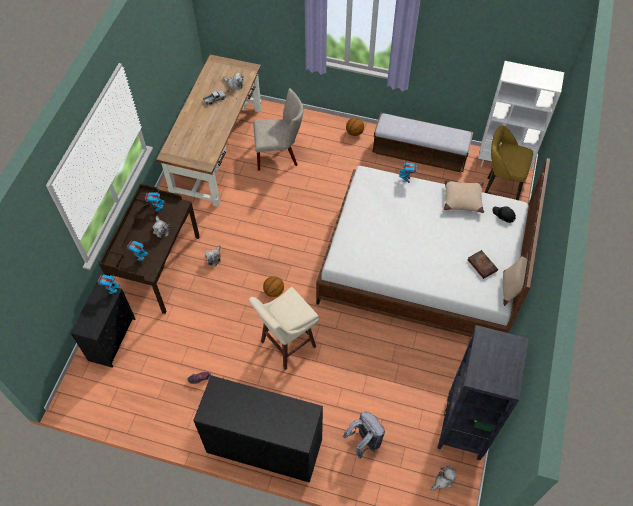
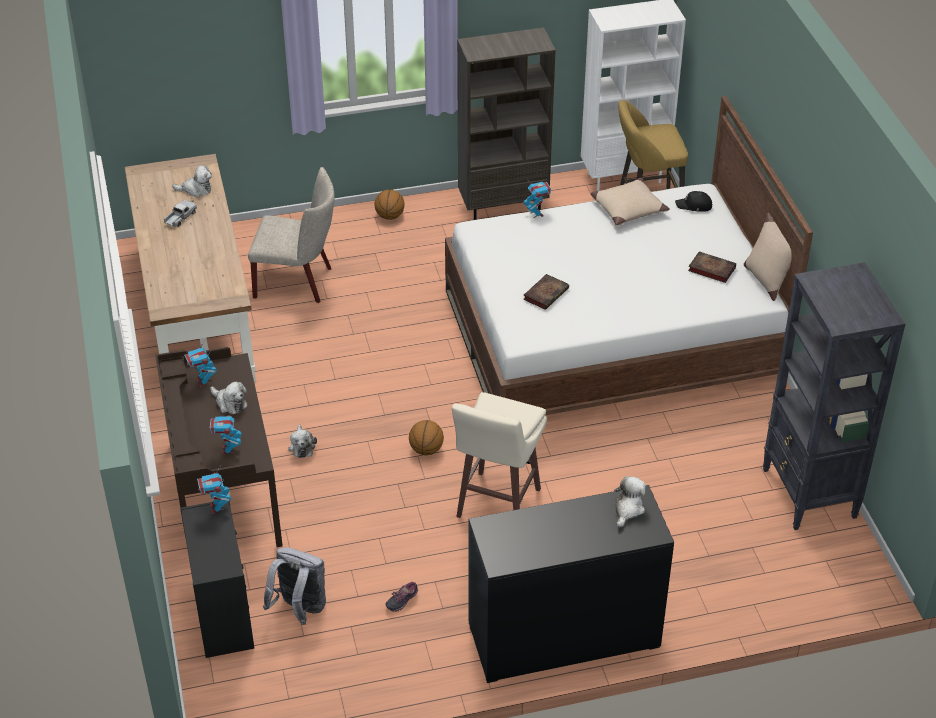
camera: 30 degrees left, 15 degrees down
(279, 154) = (298, 282): beige chair -> beige chair turned 45 degrees clockwise
(364, 441) = (695, 566): grey backpack -> grey backpack (299, 609)
(373, 237) = (546, 293): none -> book
(419, 154) = (503, 208): bench -> brown bookcase
(443, 480) = (830, 561): plush toy -> plush toy (628, 509)

